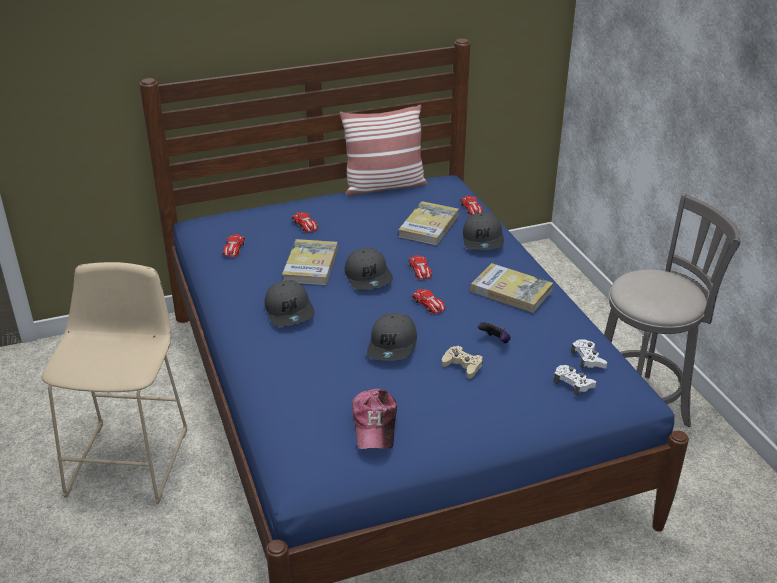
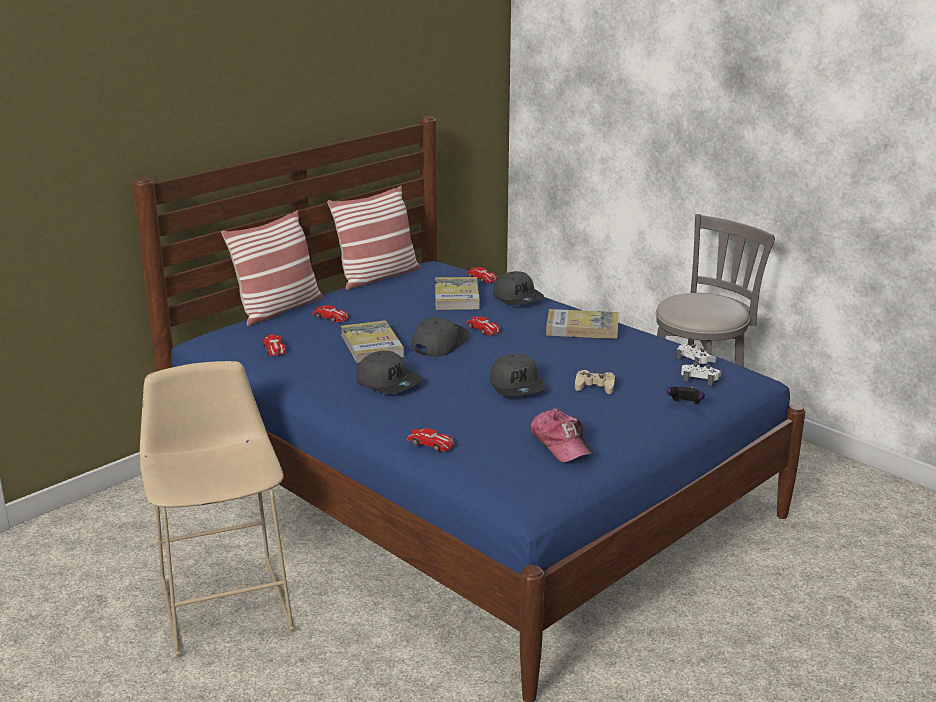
camera: 25 degrees left, 10 degrees down
(274, 205) = (278, 309): none -> pillow
(369, 277) = (439, 343): grey cap -> grey cap turned 105 degrees counterclockwise
(428, 304) = (518, 351): toy car -> toy car (431, 443)
(495, 341) = (605, 364): game controller -> game controller (685, 405)

